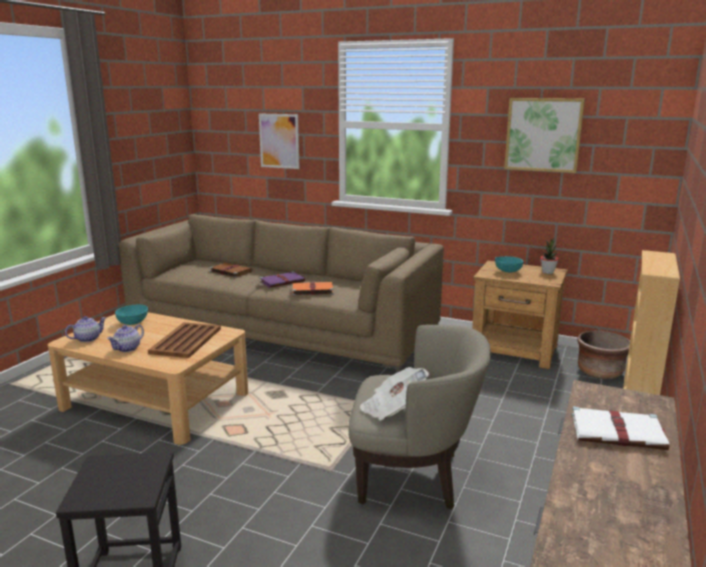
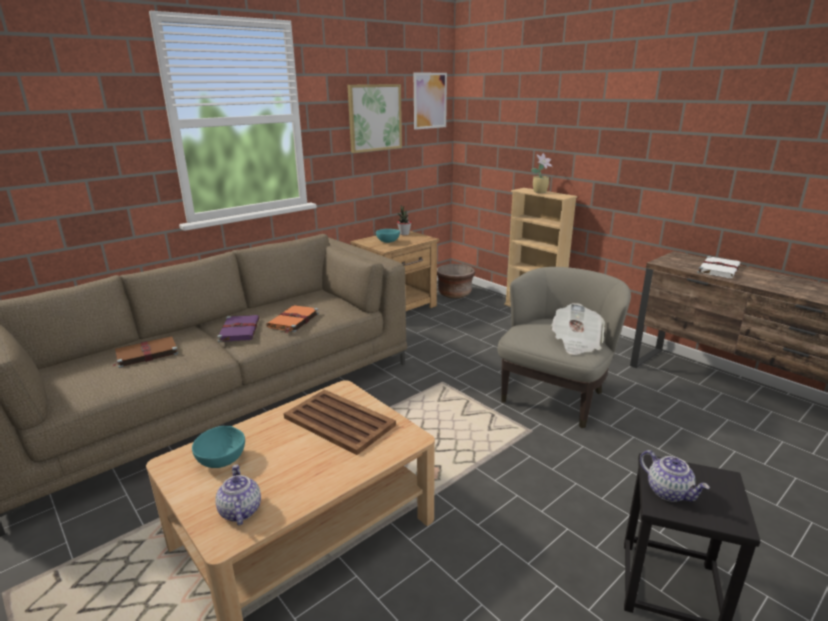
camera: 65 degrees left, 5 degrees up
(127, 348) = (321, 471): teapot -> teapot (669, 492)
(279, 141) = (73, 158): picture -> picture (430, 100)
(659, 261) = (540, 192): none -> potted plant

